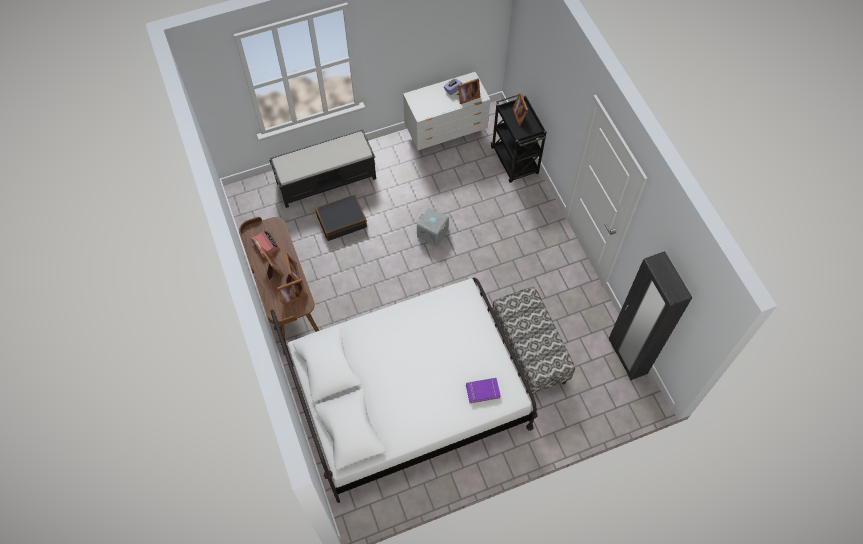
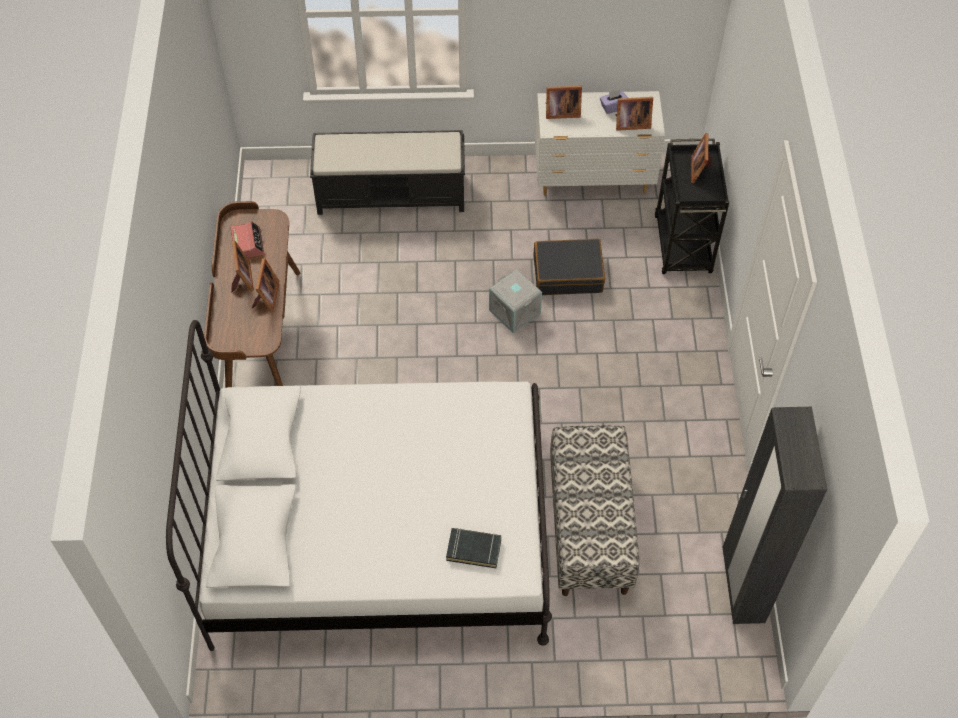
camera: 20 degrees right, 5 degrees down
(292, 296) = (253, 324): picture frame -> picture frame (561, 112)
(341, 221) = (388, 256): black suitcase -> black suitcase (568, 274)
(482, 391) = (474, 549): purple book -> black book

